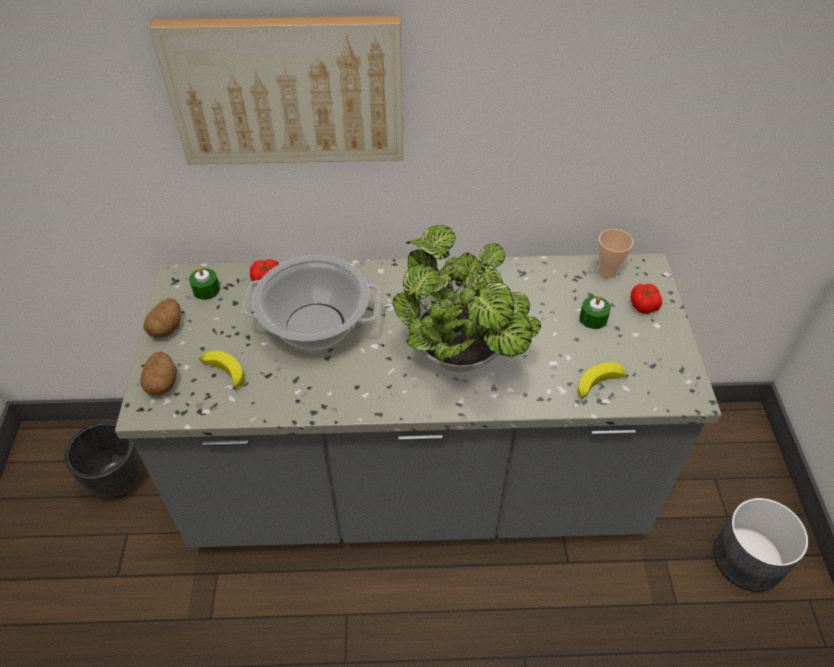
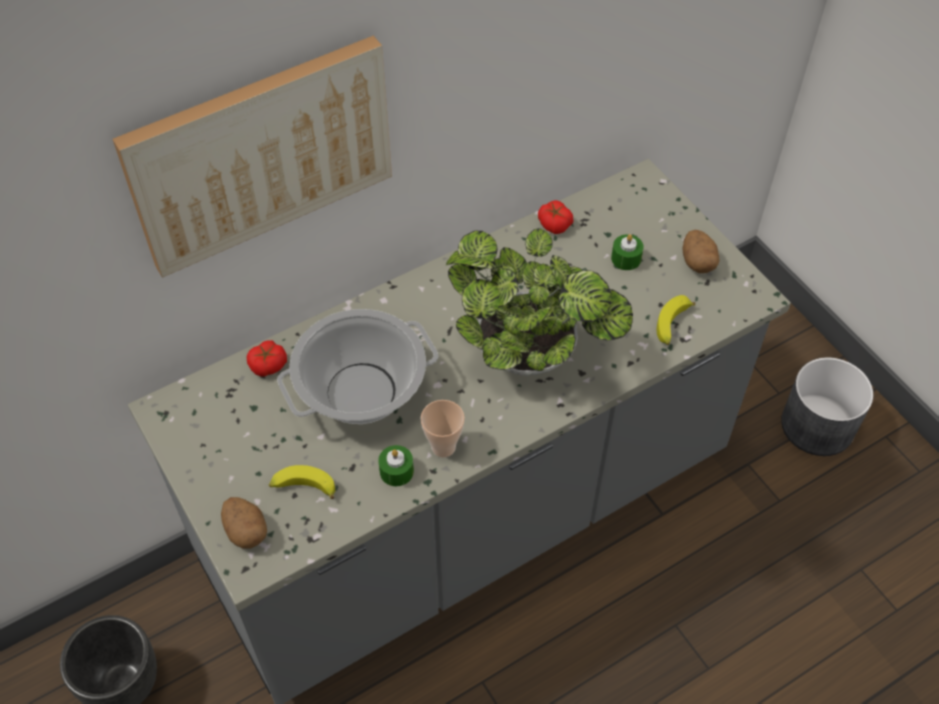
camera: 30 degrees left, 5 degrees up
(167, 327) = (200, 470): potato -> potato (697, 262)
(206, 290) = (209, 408): green candle -> green candle (396, 471)
(607, 271) = (608, 201): cup -> cup (443, 447)
(643, 304) = (662, 223): tomato -> tomato (554, 224)

